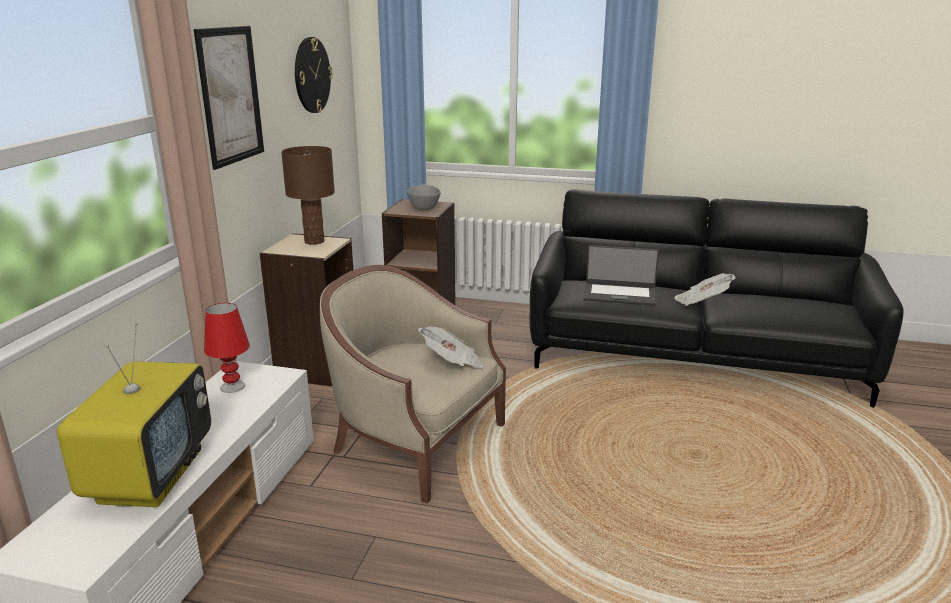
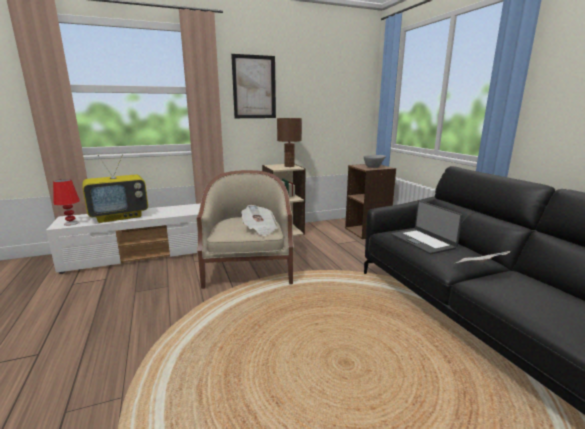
camera: 55 degrees right, 5 degrees down
(232, 387) = (193, 207): red table lamp -> red table lamp (71, 223)
(311, 75) = (329, 87): wall clock -> none

